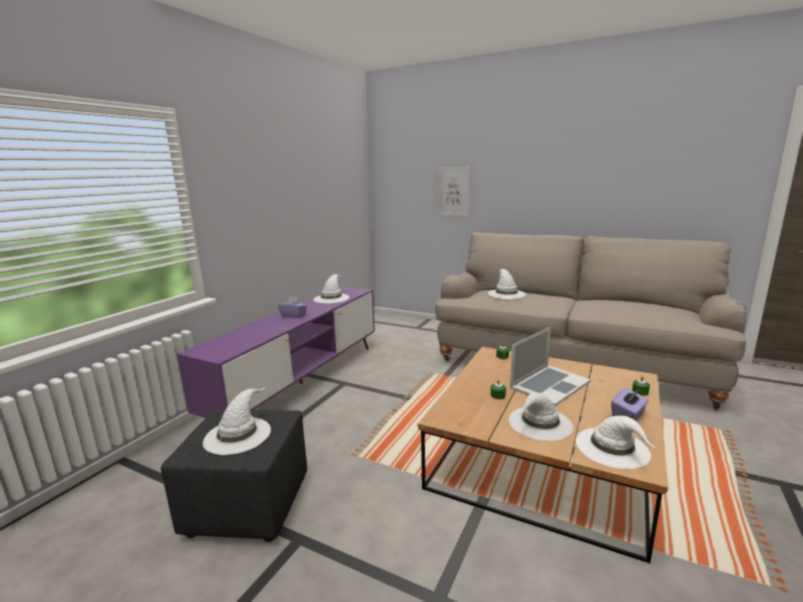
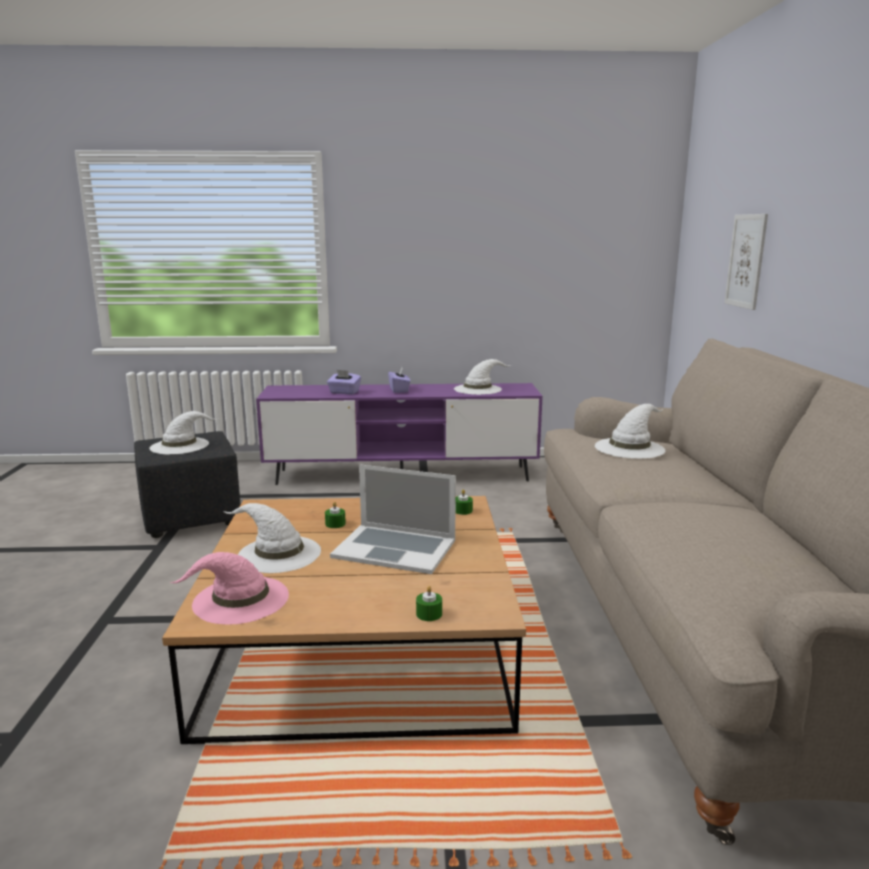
camera: 60 degrees right, 0 degrees up
(613, 448) = (239, 600): white hat -> pink hat
(628, 416) = (336, 607): purple tissue box -> purple tissue box (344, 392)

